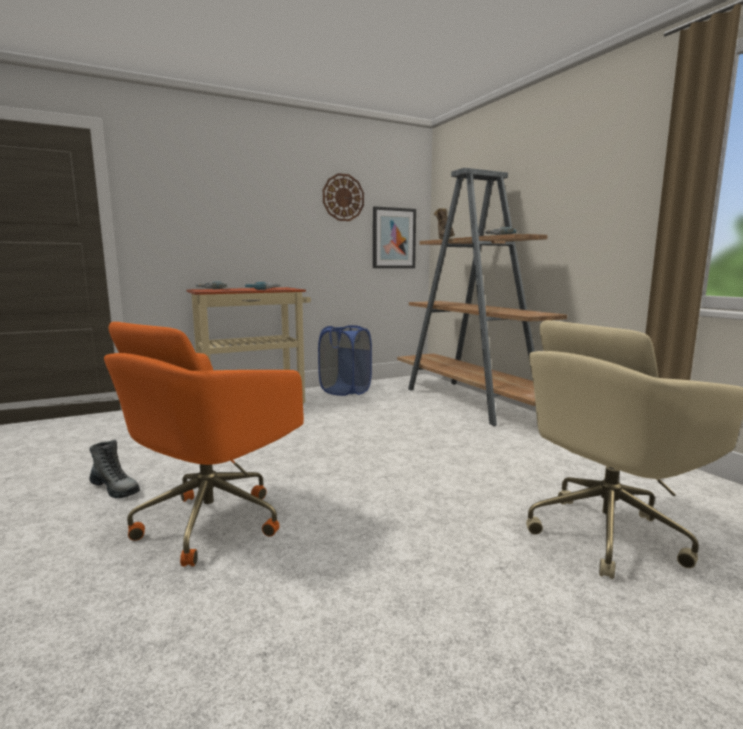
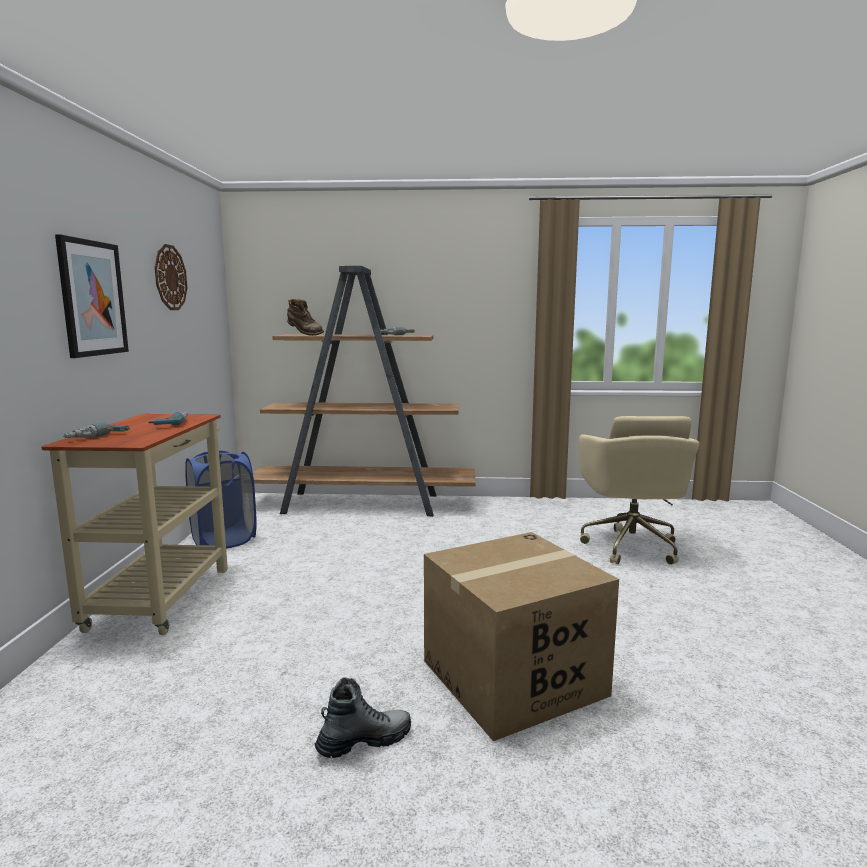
camera: 60 degrees left, 0 degrees up
(216, 521) = (513, 678): orange office chair -> cardboard box
(394, 238) = (209, 329): picture -> picture (92, 298)

